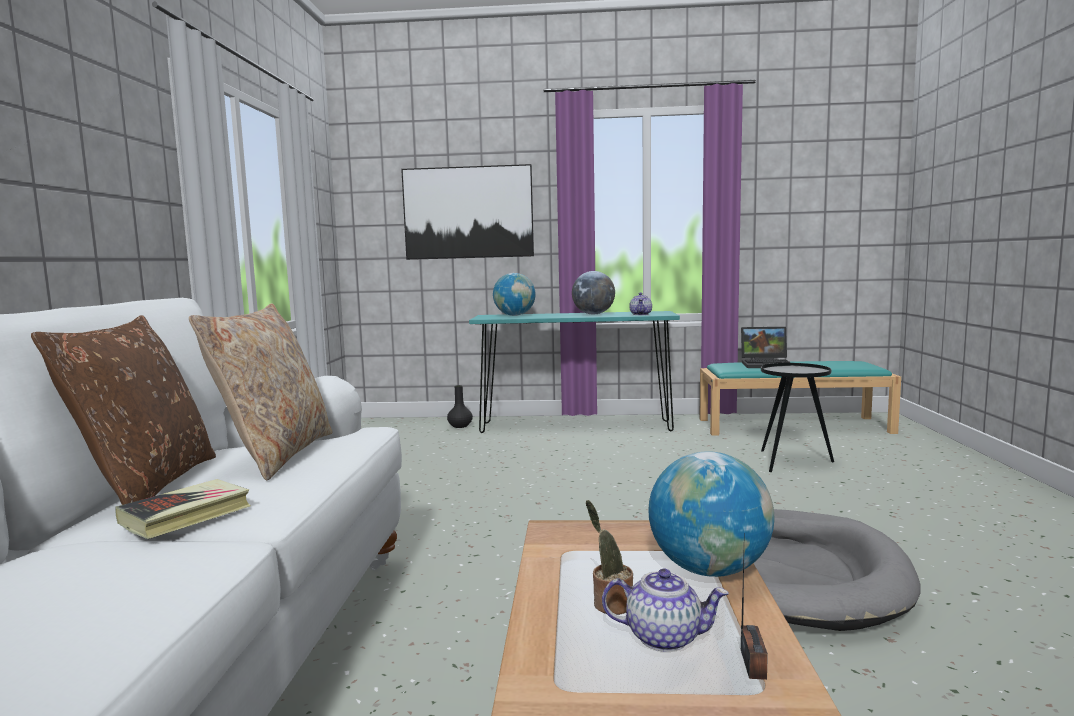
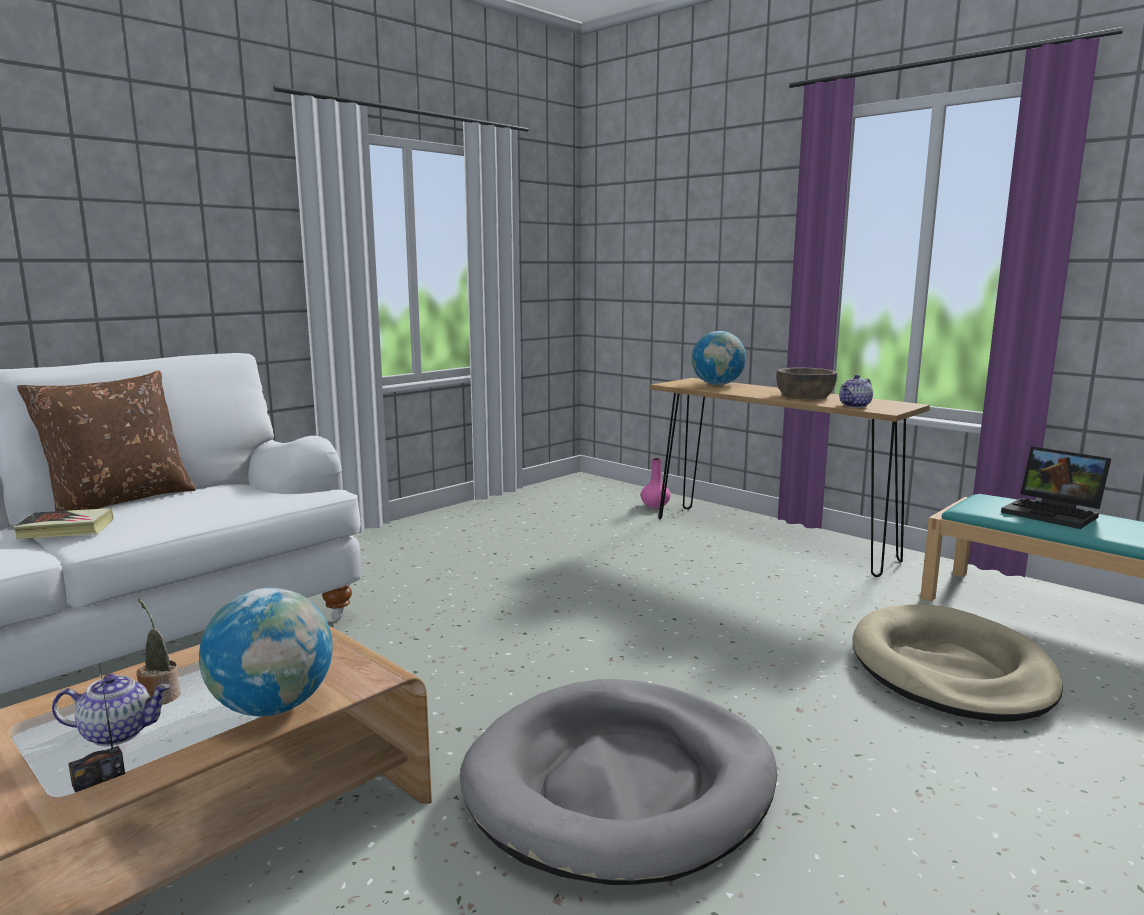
camera: 40 degrees right, 5 degrees up
(276, 454) = (213, 498): beige pillow -> none
(460, 426) = (655, 505): black vase -> pink vase
(468, 212) = (702, 249): picture -> none
(575, 427) = (770, 538): turquoise console table -> brown console table
(593, 314) = (805, 396): globe -> brown bowl
(664, 637) = (118, 733): teapot -> teapot turned 60 degrees counterclockwise
(792, 462) = (950, 670): black side table -> beige dog bed

